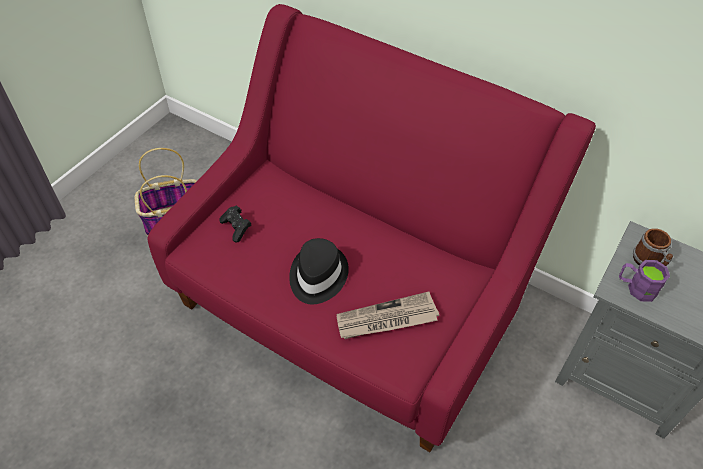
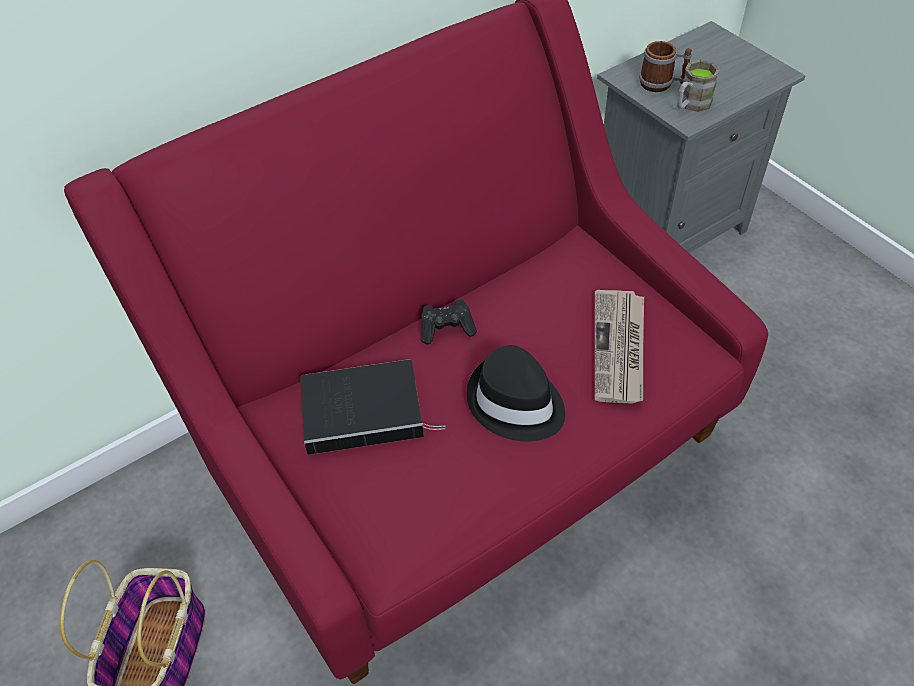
camera: 65 degrees left, 0 degrees up
(236, 228) = (371, 483): black game controller -> black game controller (447, 329)
(283, 209) = (366, 410): none -> book
(636, 287) = (690, 105): purple mug -> brown mug

